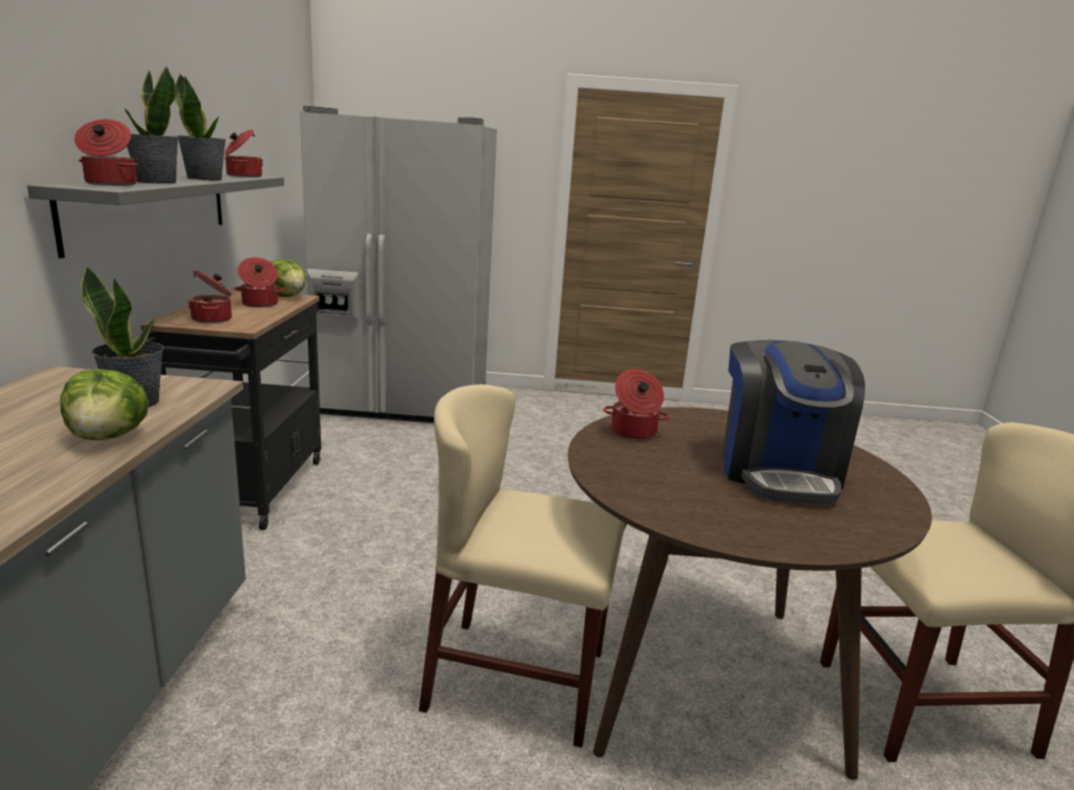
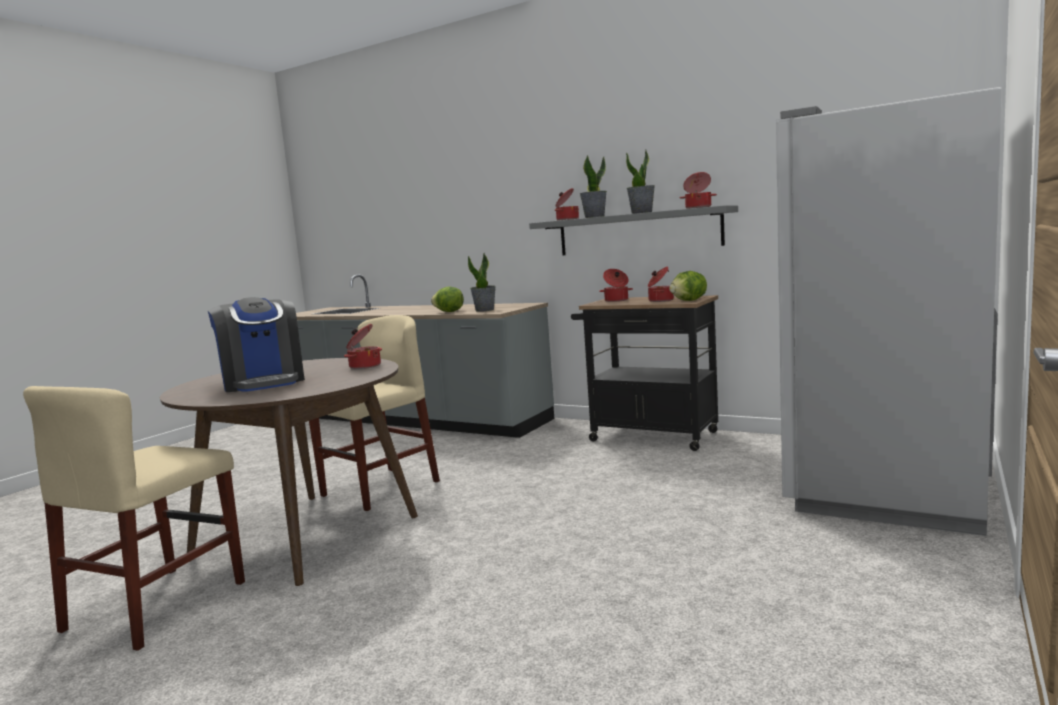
camera: 120 degrees right, 10 degrees down
(777, 471) = (263, 383): coffee machine -> coffee machine turned 150 degrees counterclockwise

